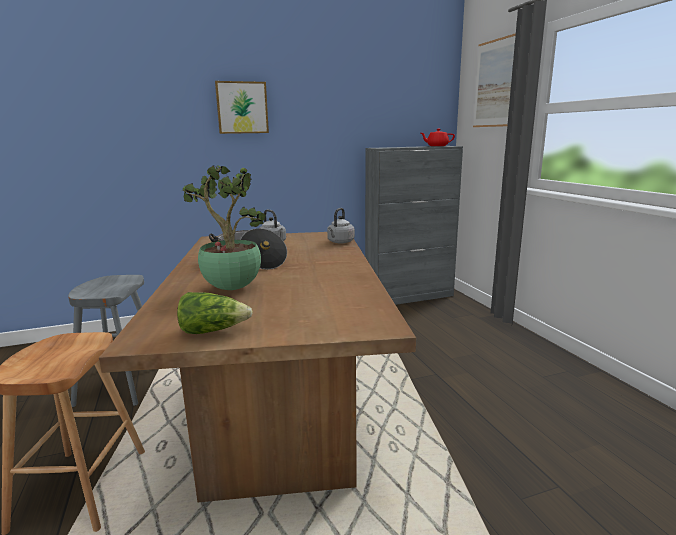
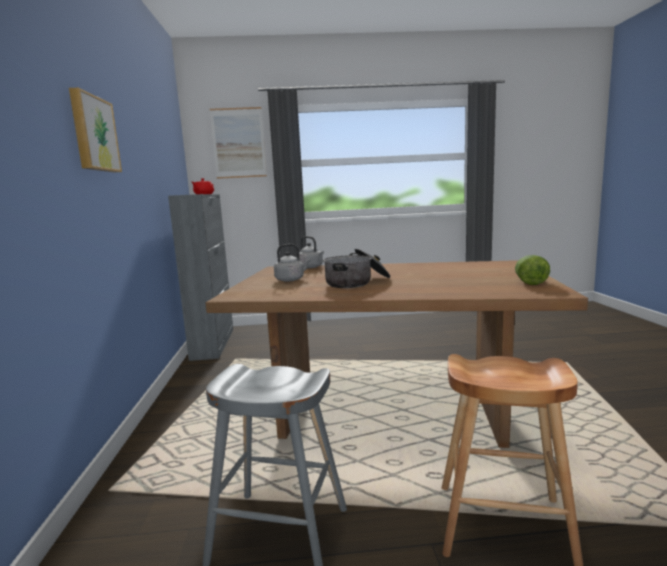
camera: 75 degrees left, 5 degrees down
(230, 288) = (437, 283): potted plant -> none

